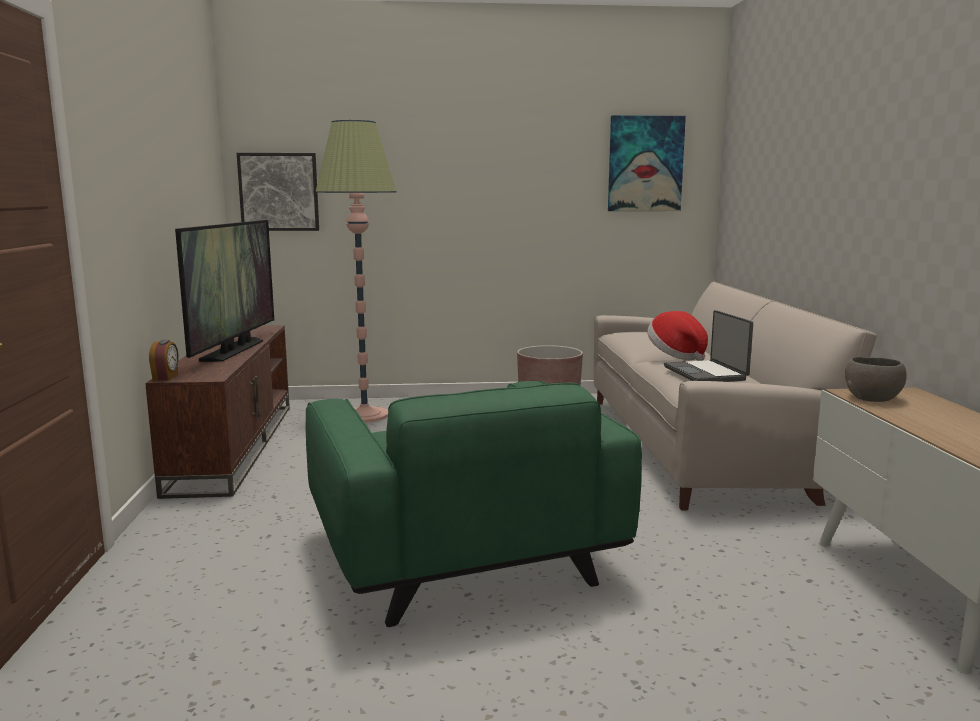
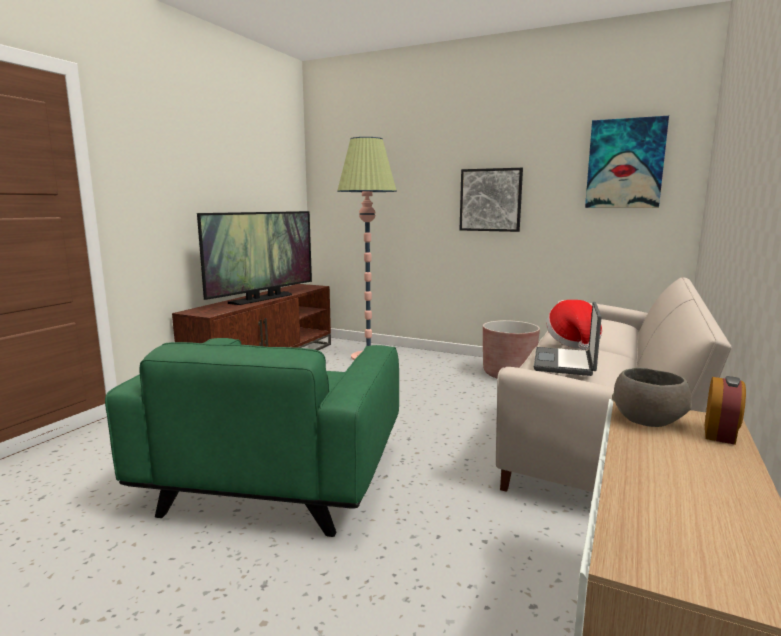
camera: 30 degrees right, 0 degrees up
(166, 377) = (188, 311): alarm clock -> alarm clock (720, 434)
(279, 192) = (337, 193): picture -> picture (490, 200)

